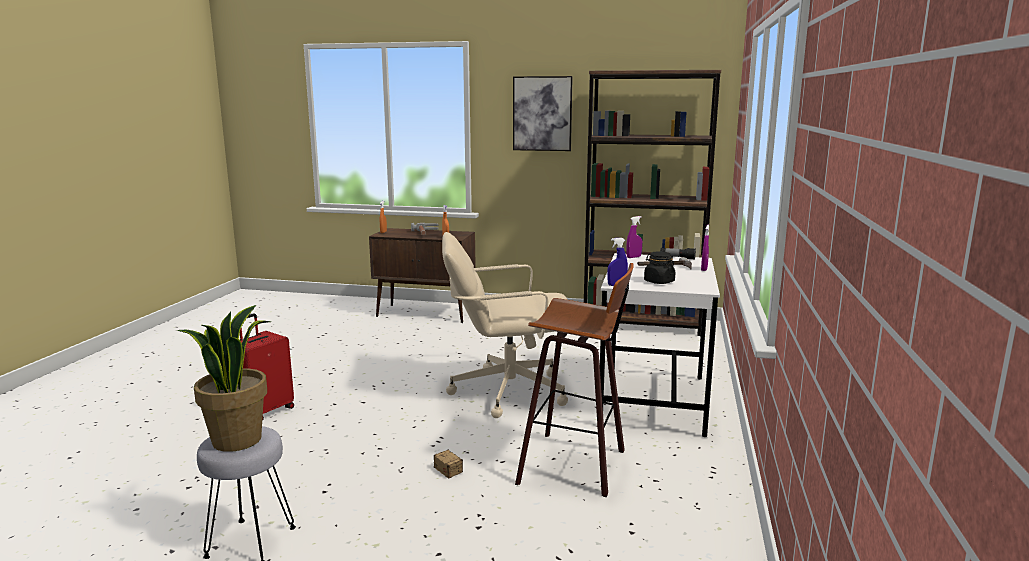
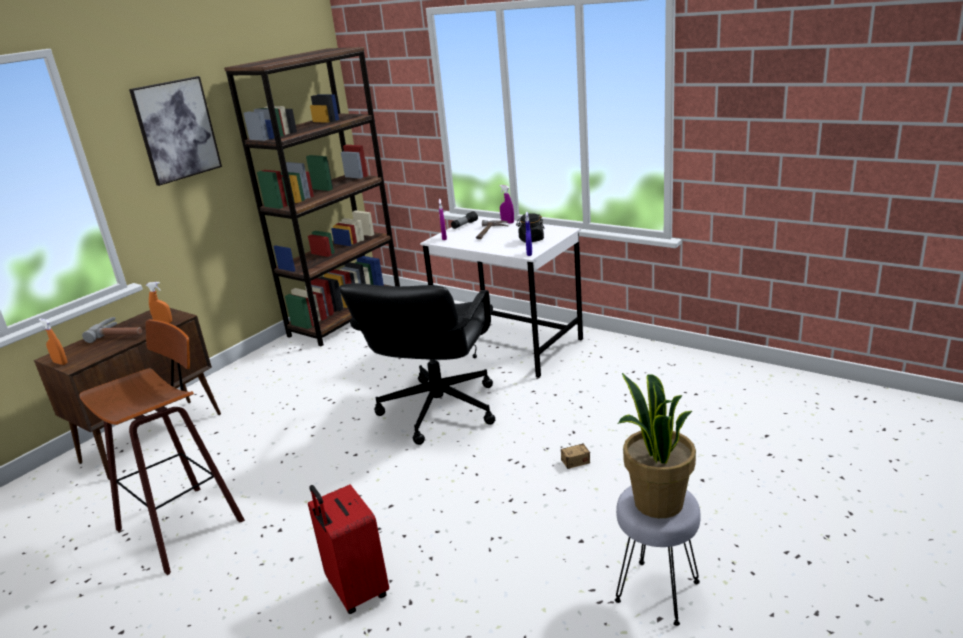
camera: 65 degrees left, 10 degrees up
(507, 391) = (437, 410): beige office chair -> black office chair
(577, 465) = (596, 398): stool -> stool (185, 523)

